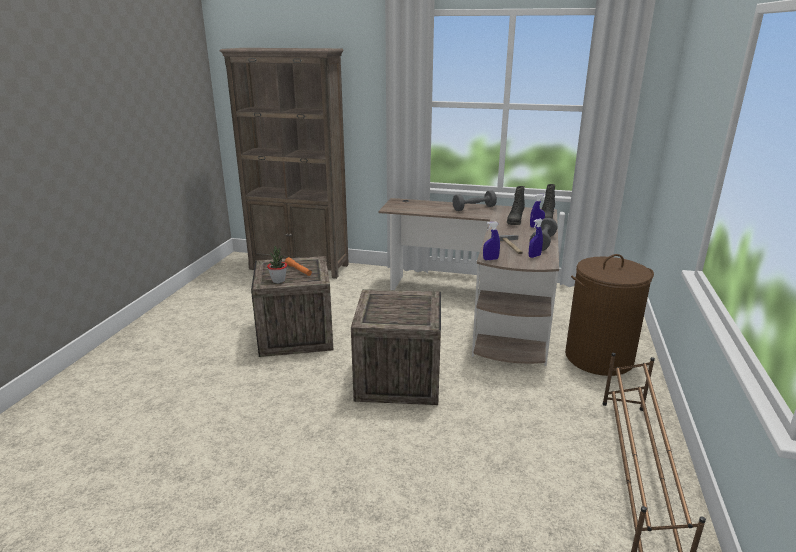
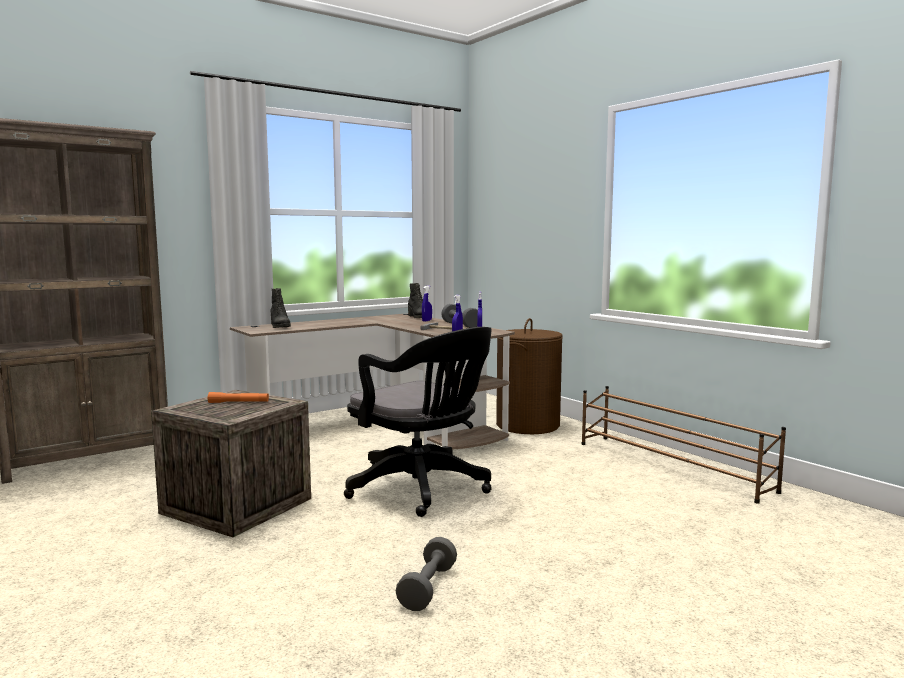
camera: 50 degrees left, 15 degrees down
(278, 281) = (241, 413): potted plant -> none
(398, 379) = (423, 489): crate -> black office chair
(474, 208) = (340, 321): grey dumbbell -> grey dumbbell (428, 588)
(515, 221) = (401, 321): black boot -> black boot (279, 327)

